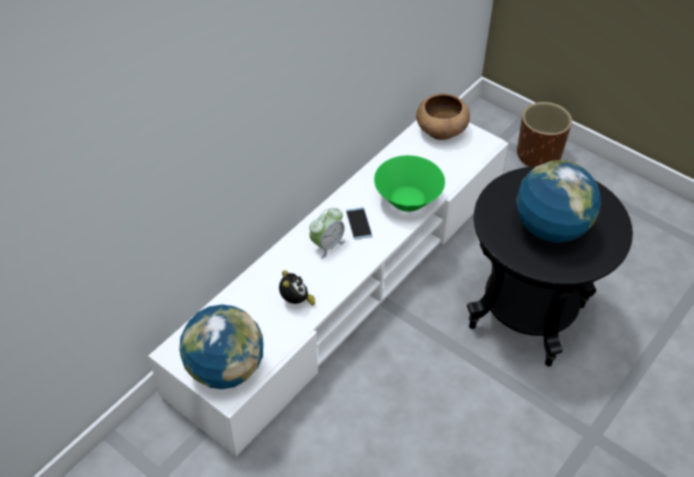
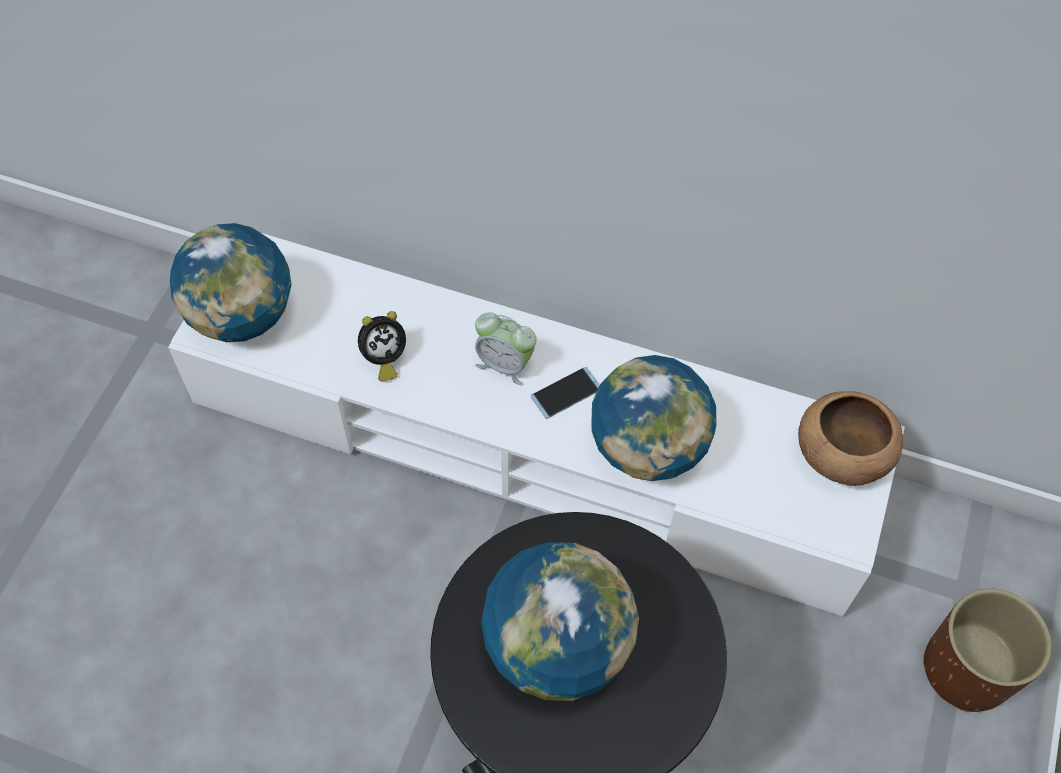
camera: 70 degrees right, 10 degrees up
(408, 200) = (647, 447): green bowl -> globe

